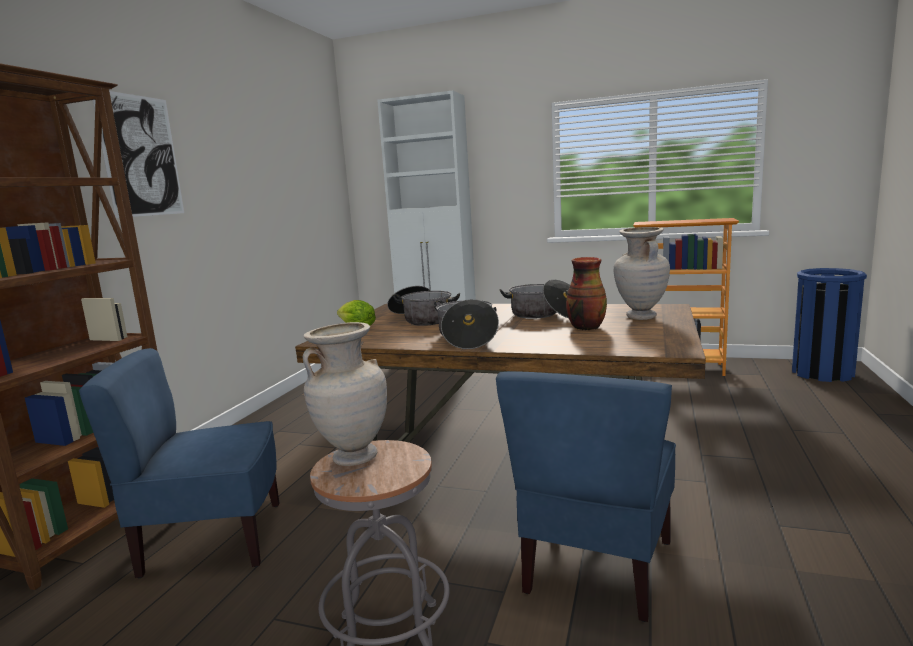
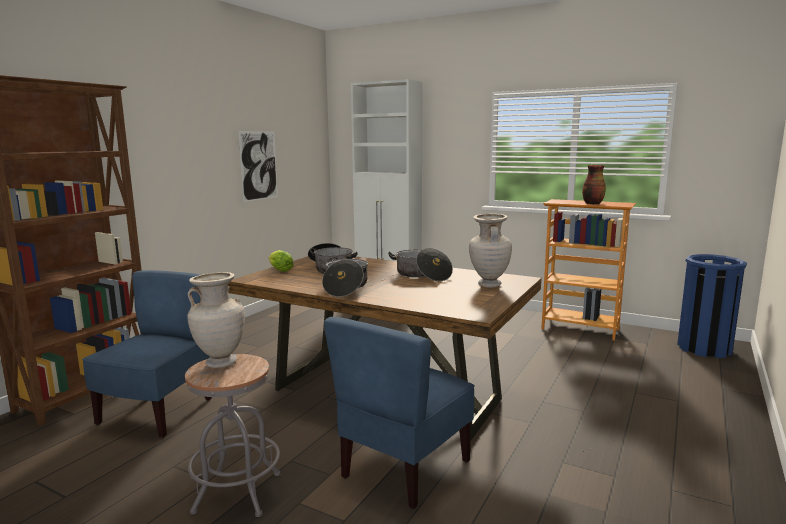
camera: 10 degrees right, 0 degrees up
(141, 156) = (150, 130): picture -> picture (258, 165)
(213, 540) = (158, 411): blue chair -> blue chair turned 105 degrees clockwise
(585, 327) = (437, 289): vase -> vase (592, 203)

